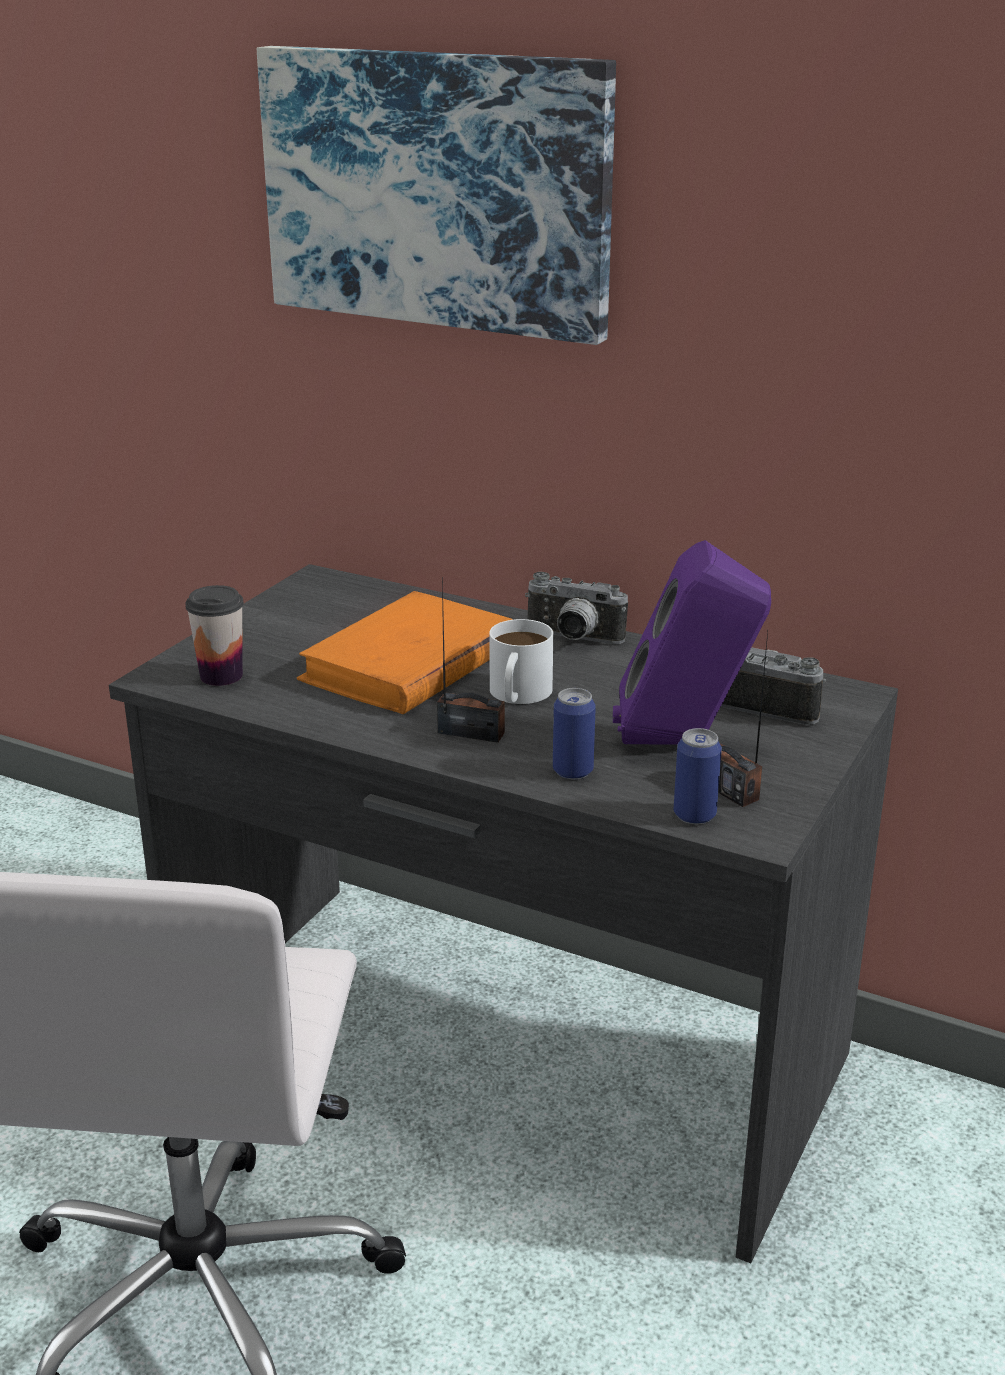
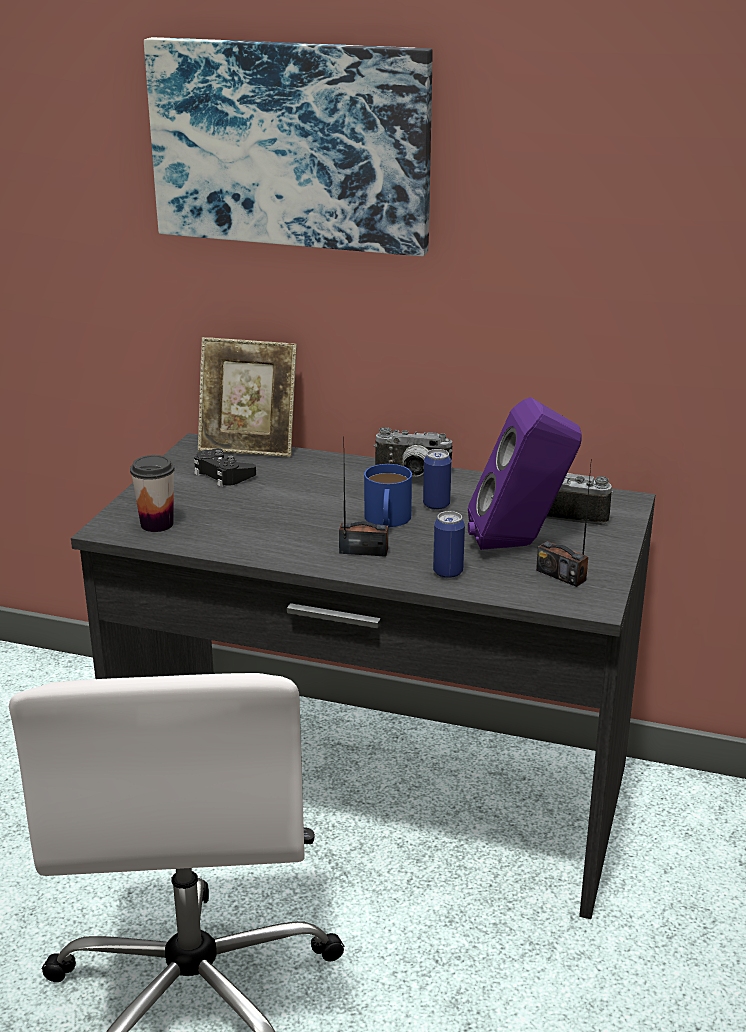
camera: 10 degrees left, 0 degrees up
(330, 619) = (223, 474): none -> black game controller
(377, 587) = (249, 447): none -> picture frame
(409, 663) = (297, 503): orange book -> none
(517, 695) = (387, 521): white mug -> blue mug
(694, 815) = (545, 595): can -> can (436, 505)

